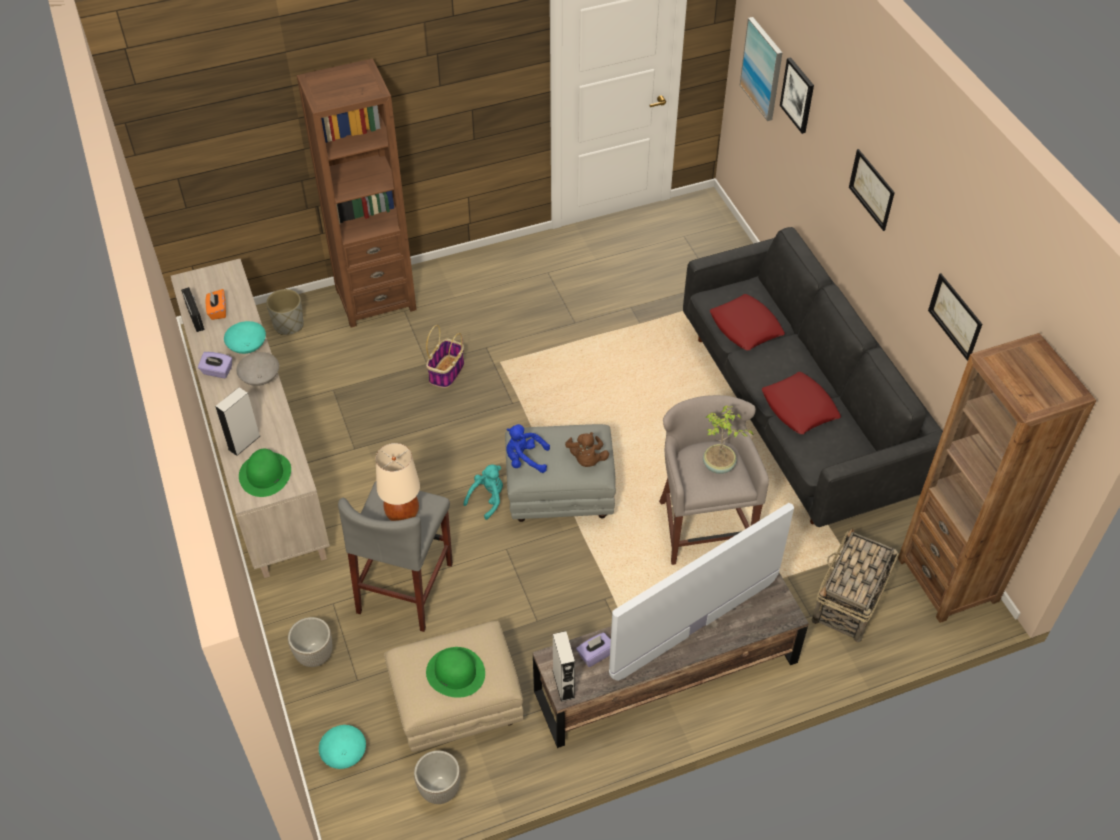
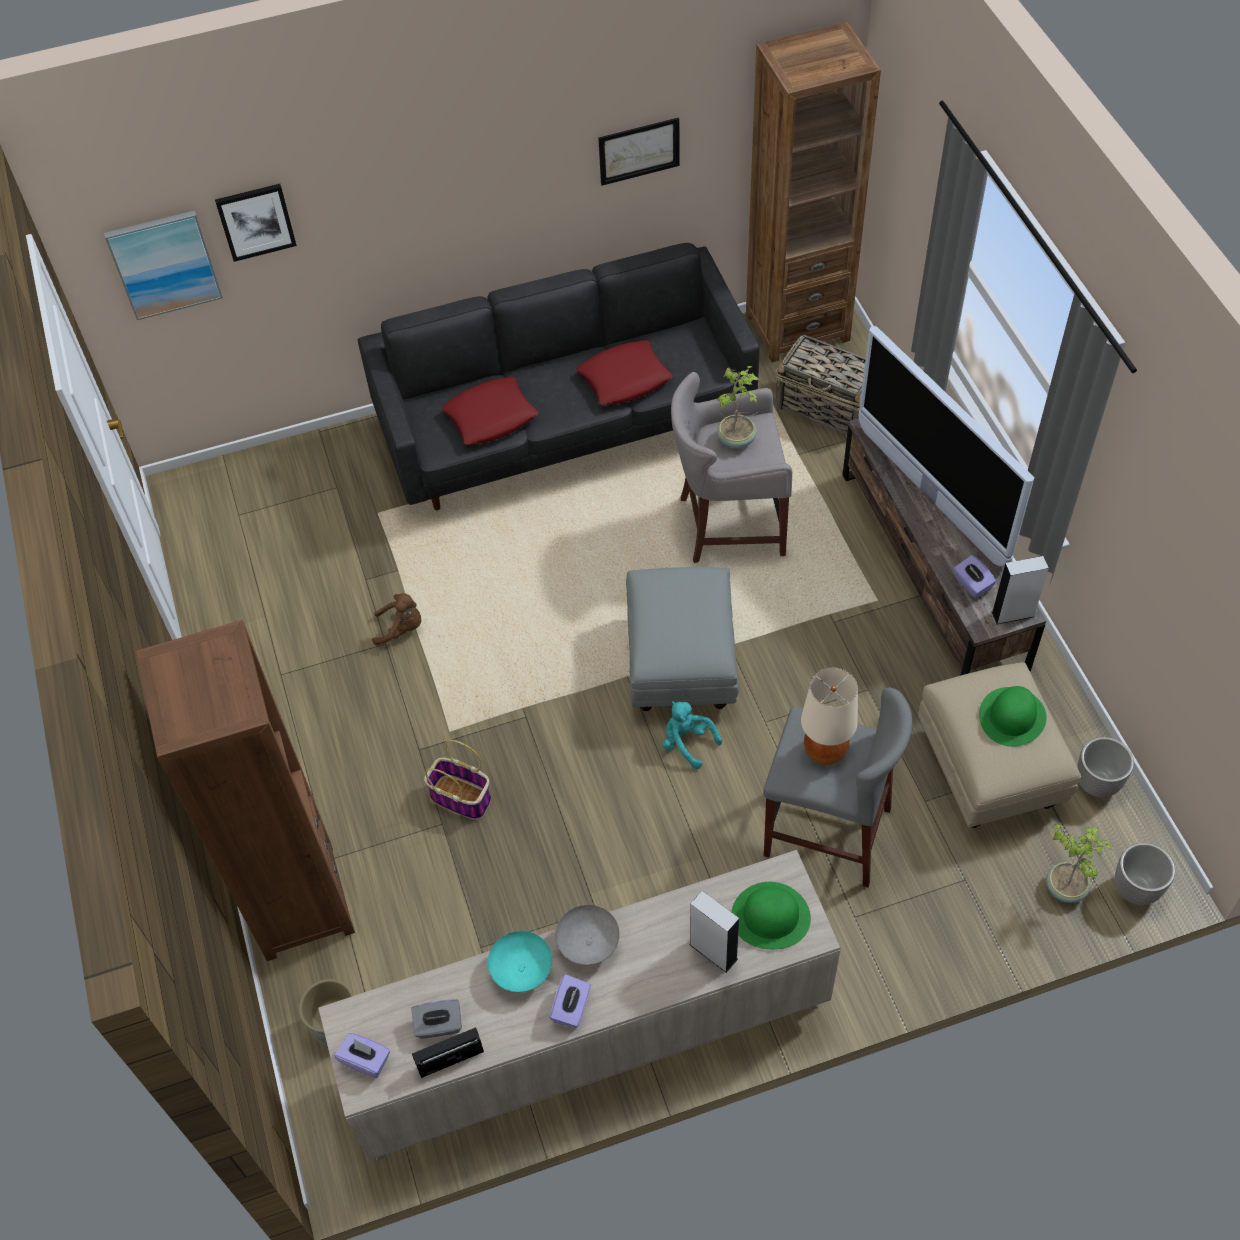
camera: 85 degrees left, 5 degrees up
(202, 281) = (366, 1060): none -> purple tissue box
(217, 311) = (439, 1026): orange tissue box -> grey tissue box
(314, 655) = (934, 932): planter -> planter (1135, 889)
(343, 754) = (1066, 887): turquoise bowl -> potted plant
(525, 459) = (695, 650): blue plush toy -> none
(586, 459) = (695, 586): brown plush toy -> brown plush toy (401, 628)
(871, 189) = (448, 176): picture -> none

